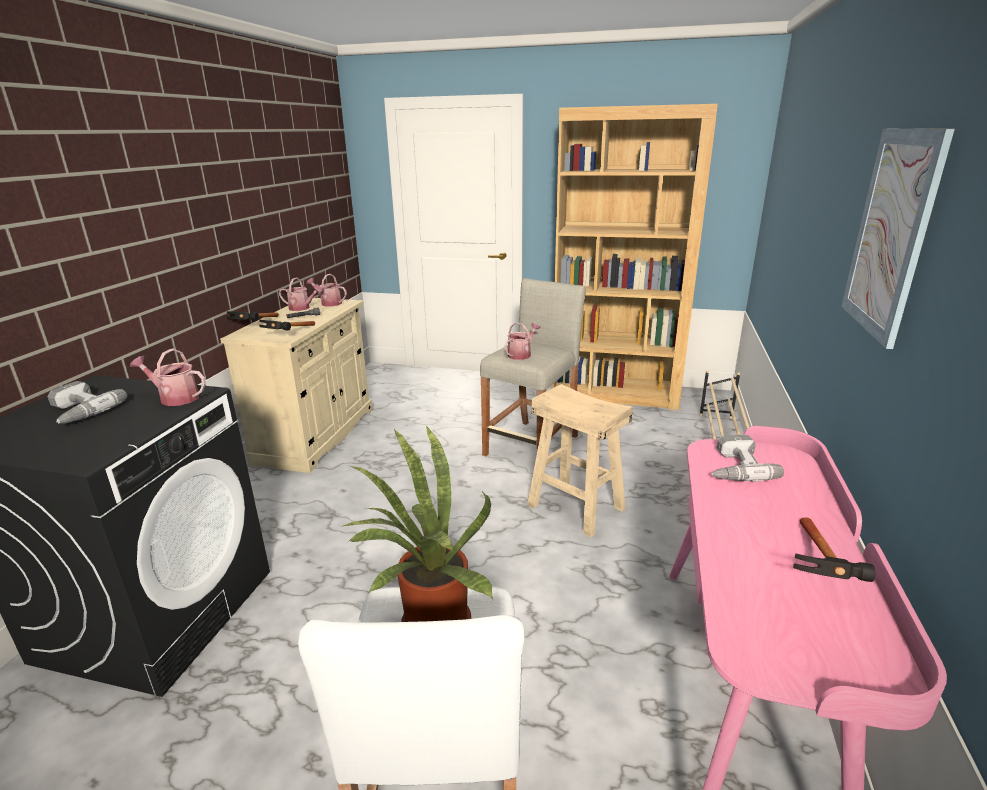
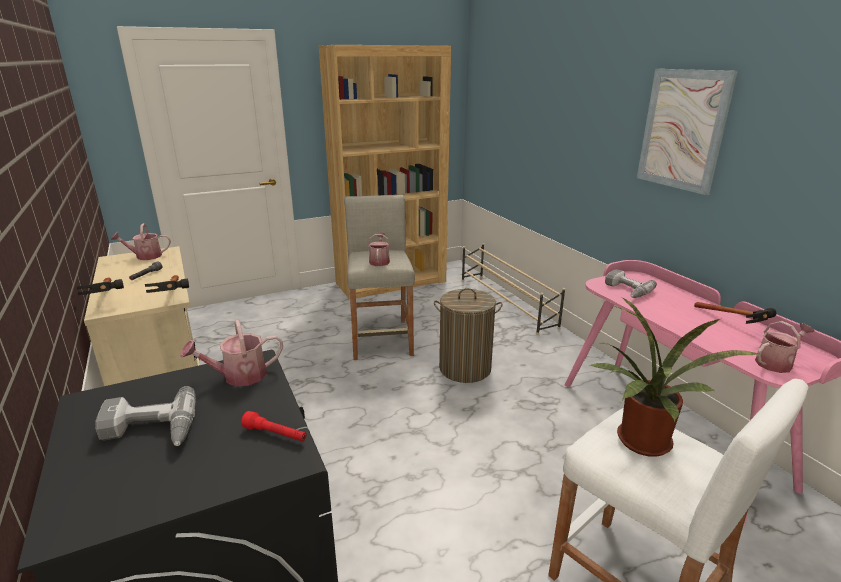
camera: 40 degrees left, 0 degrees up
(112, 442) = (275, 434): none -> red flashlight
(302, 308) = (122, 267): watering can -> watering can (776, 363)
(576, 507) = (465, 368): beige stool -> laundry basket

